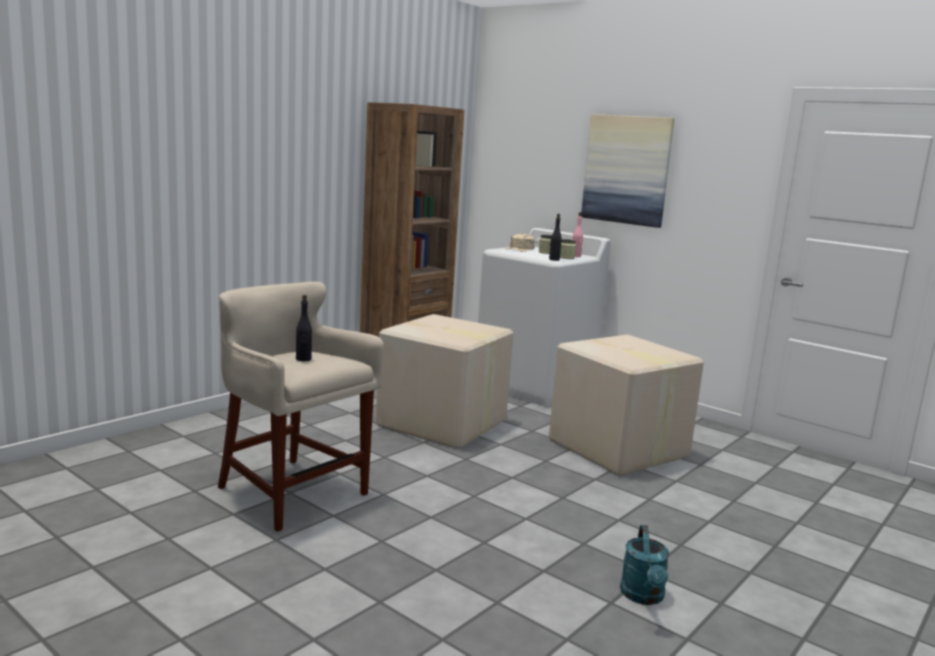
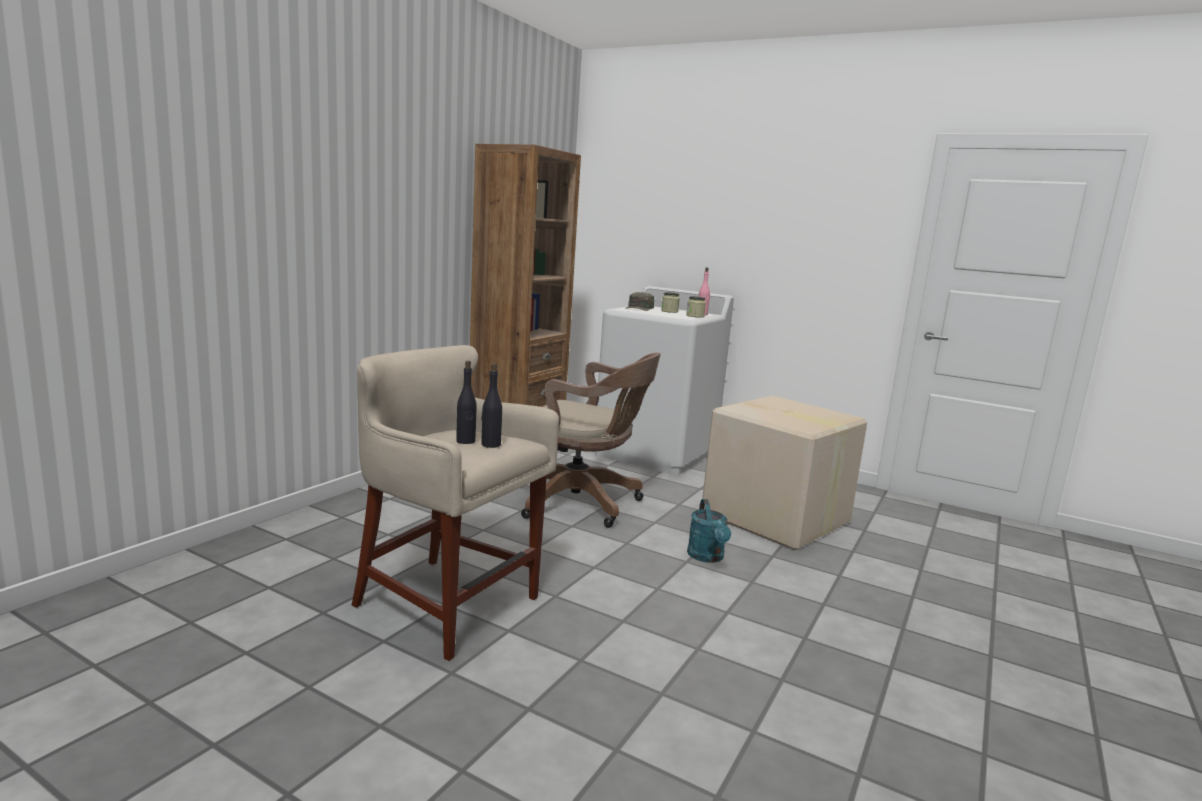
camera: 10 degrees left, 0 degrees up
(442, 424) = (582, 503): cardboard box -> brown office chair
(520, 249) = (639, 308): beige cap -> green cap
(554, 259) = (686, 318): black bottle -> black bottle (490, 445)
(627, 170) = (751, 223): picture -> none
(643, 597) = (906, 702): turquoise watering can -> turquoise watering can (707, 557)

